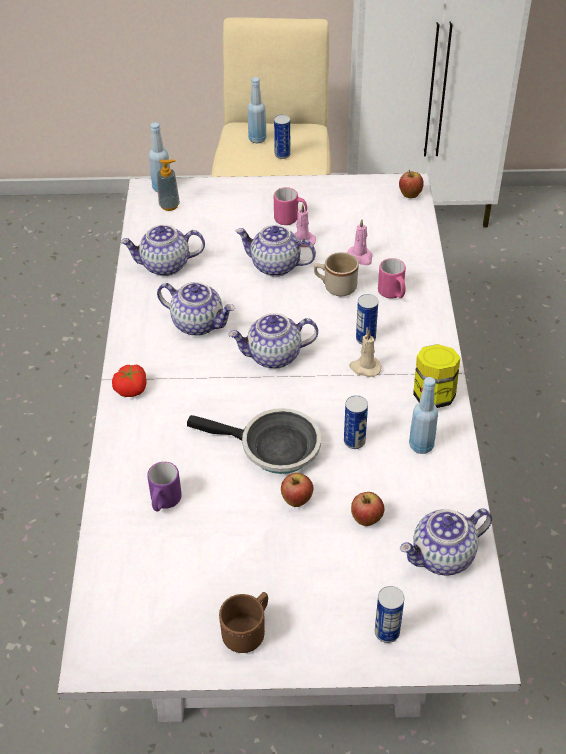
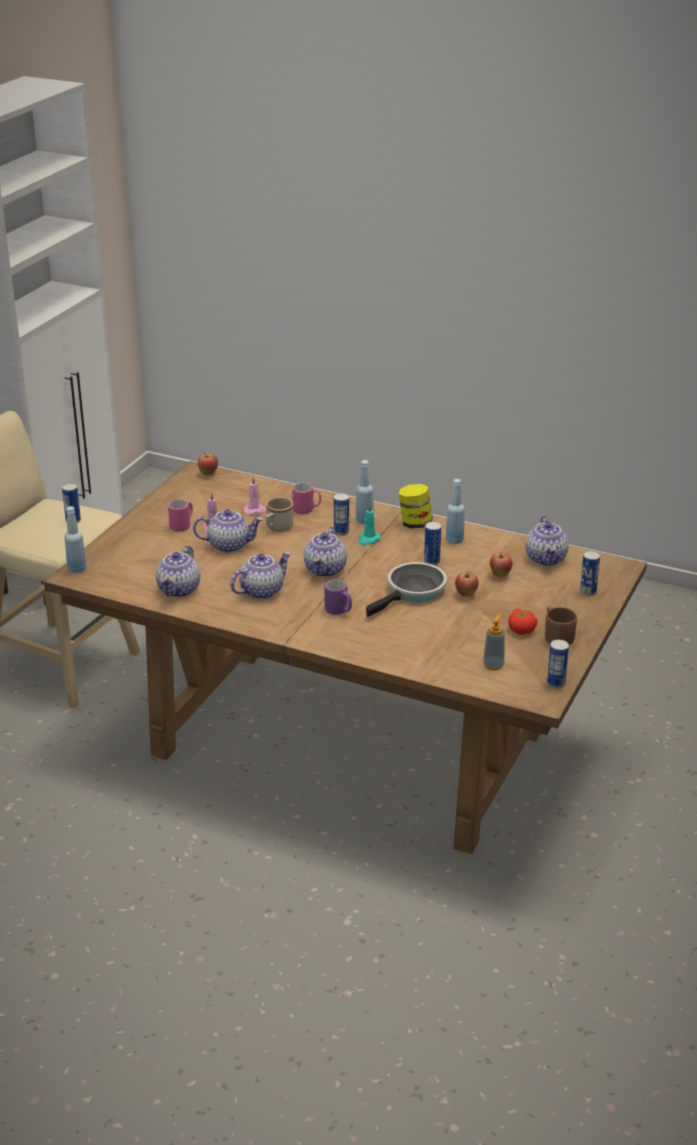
camera: 65 degrees left, 15 degrees down
(132, 389) = (306, 634): tomato -> tomato (522, 630)
(137, 664) = (556, 683): none -> can
(164, 502) = (428, 644): purple mug -> purple mug (339, 611)
(169, 205) = (105, 571): soap dispenser -> soap dispenser (493, 665)
(257, 139) = (37, 526): blue bottle -> blue bottle (364, 520)
(275, 266) = (229, 545): teapot -> teapot turned 135 degrees counterclockwise
(286, 537) = (350, 743): white dining table -> brown dining table
(365, 367) = (368, 540): beige candle -> turquoise candle

